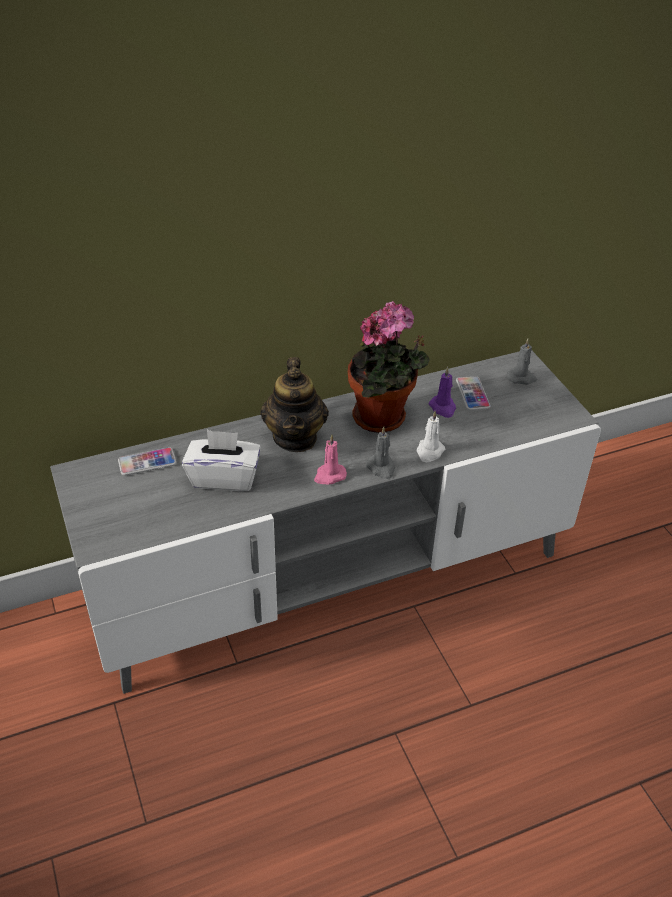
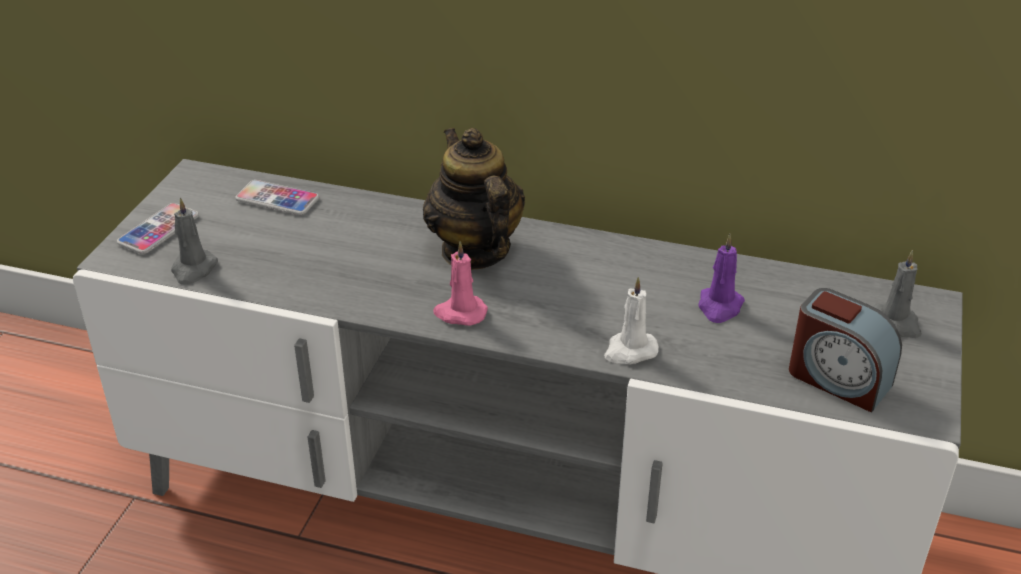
camera: 40 degrees right, 5 degrees down
(224, 477) = (336, 254): white tissue box -> none
(295, 437) = (474, 250): teapot -> teapot turned 120 degrees clockwise
(381, 468) = (538, 337): grey candle -> grey candle (193, 269)
(383, 419) = (616, 282): potted plant -> none
(472, 394) = (788, 310): phone -> phone (159, 230)
(526, 418) = (838, 379): none -> alarm clock

